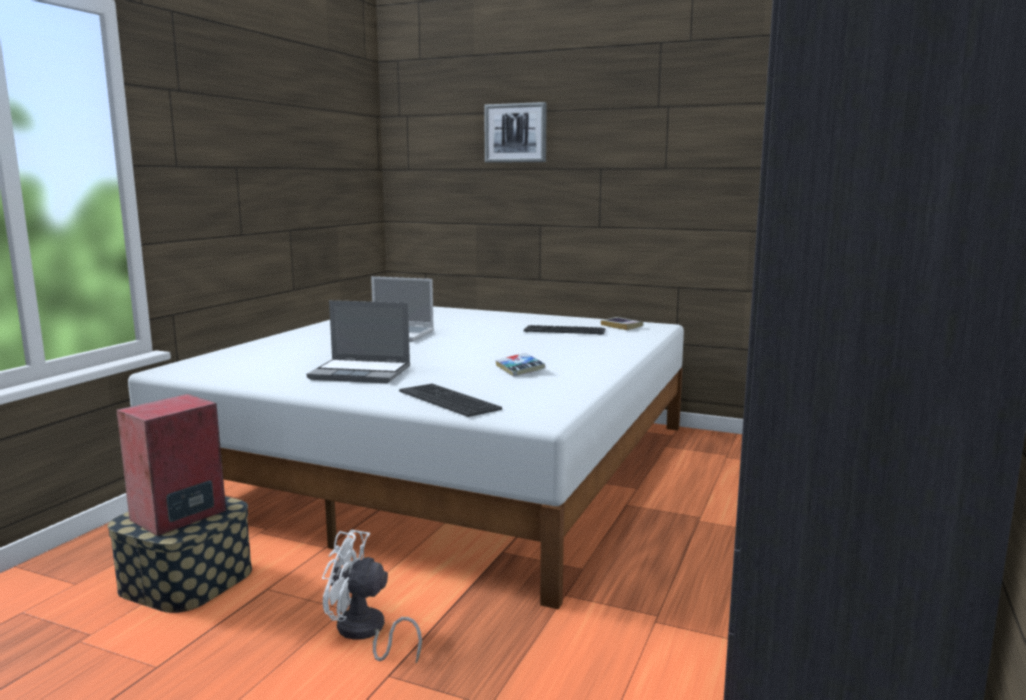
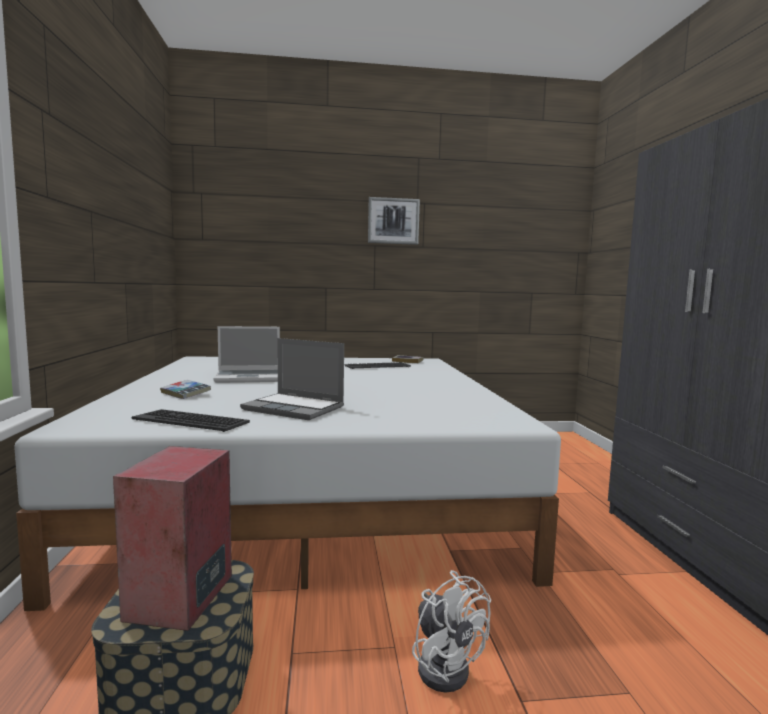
camera: 30 degrees left, 5 degrees down
(362, 373) = (295, 408): laptop -> laptop turned 45 degrees clockwise
(364, 633) = (444, 665): white fan -> white fan turned 105 degrees counterclockwise
(449, 400) = (424, 420): keyboard -> keyboard (191, 421)
(515, 133) = (305, 214): picture -> picture (393, 221)
(519, 370) = (415, 393): book -> book (185, 394)

